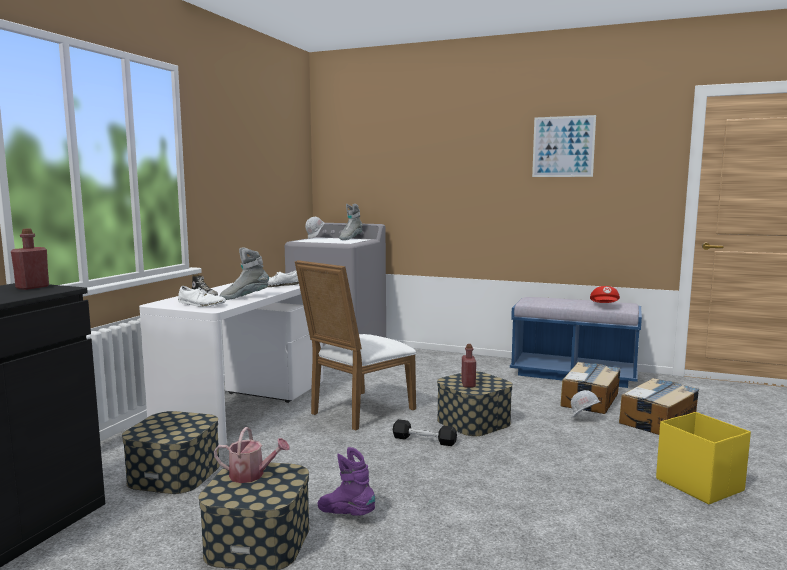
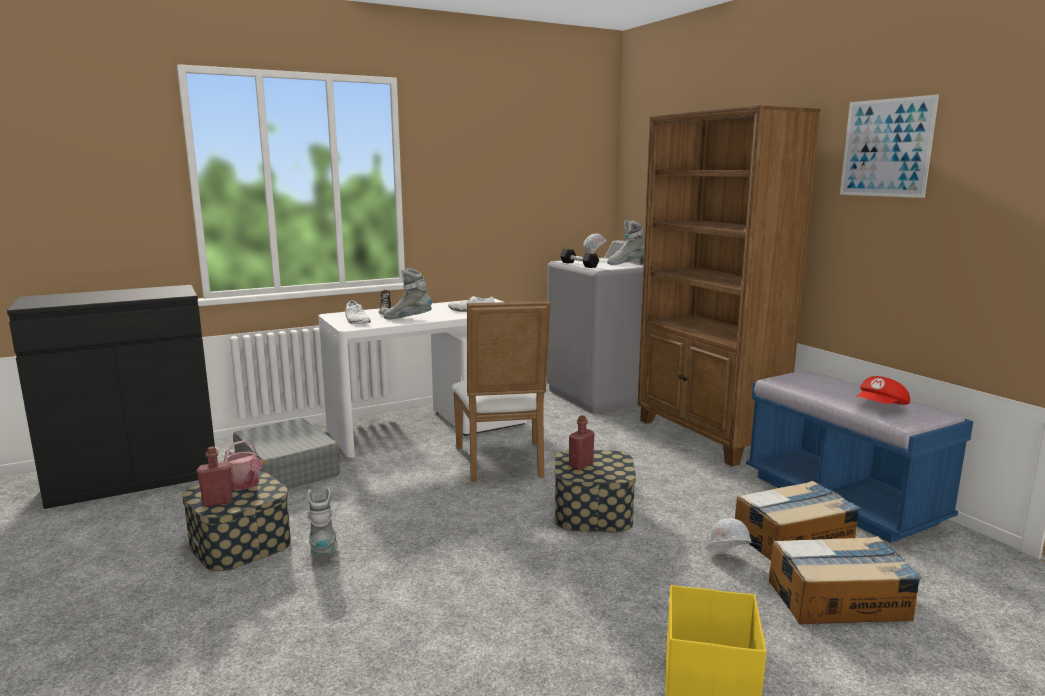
camera: 40 degrees right, 5 degrees up
(32, 287) = (174, 290): red bottle -> red bottle (217, 502)
(174, 473) = (287, 469): storage box -> grey suitcase
(346, 514) = (324, 551): purple boot -> grey boot
(357, 412) = (502, 463): white chair -> white chair turned 90 degrees counterclockwise
(424, 440) = (506, 513): black dumbbell -> black dumbbell (579, 265)
(450, 361) = (707, 436): none -> brown bookcase

